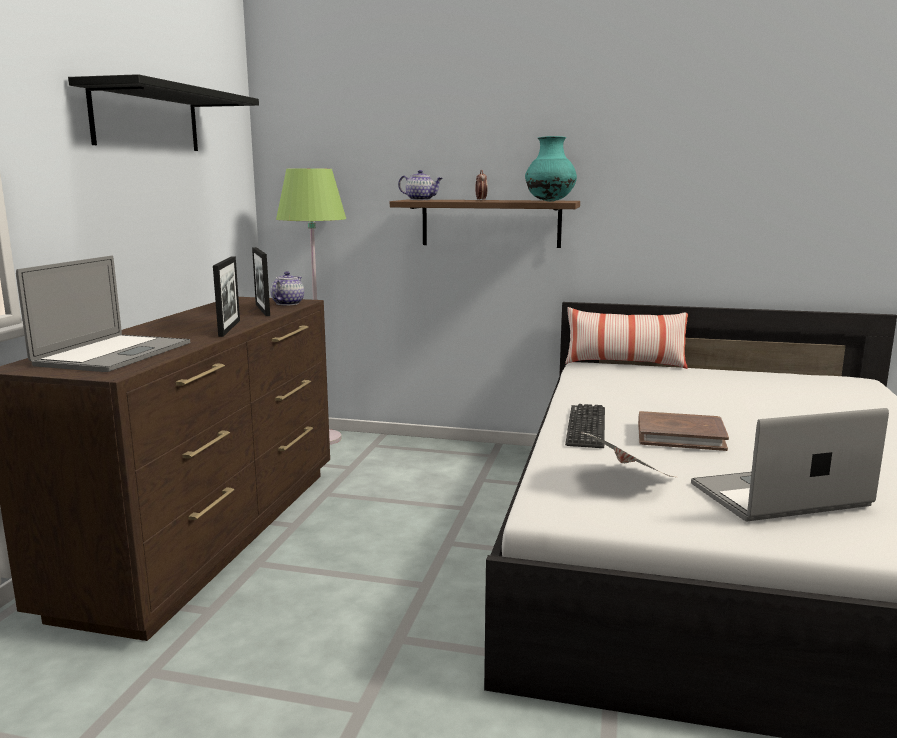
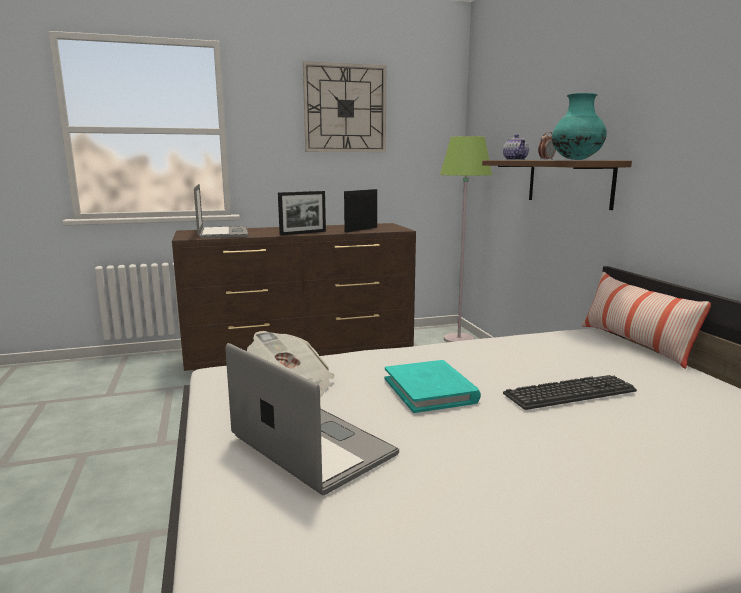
camera: 60 degrees right, 0 degrees up
(114, 354) = (223, 233): laptop -> laptop turned 90 degrees counterclockwise
(146, 119) = (345, 108): black shelf -> wall clock
(288, 303) = (389, 229): teapot -> none
(586, 426) = (406, 357): keyboard -> keyboard (569, 393)
(680, 435) = (430, 390): brown book -> turquoise book

